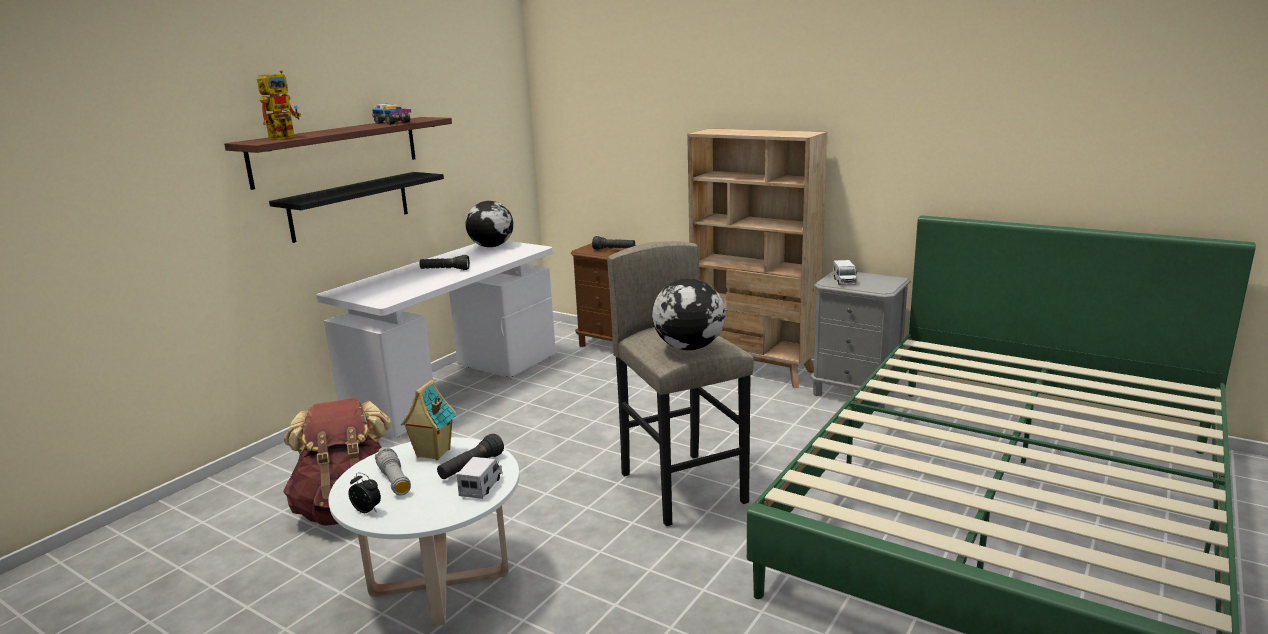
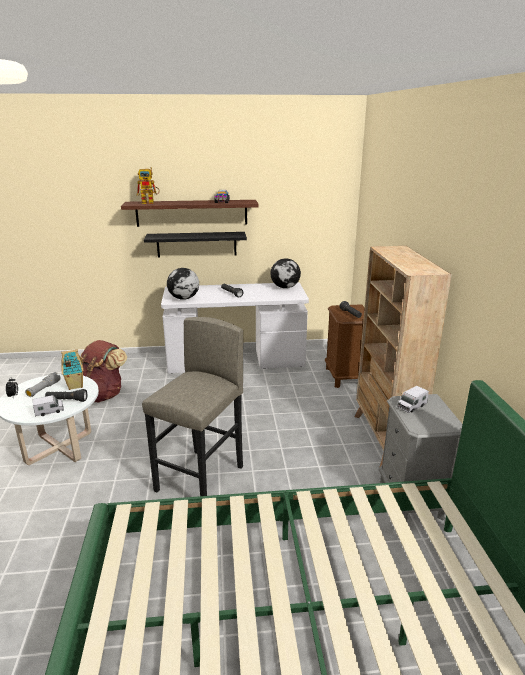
camera: 50 degrees right, 5 degrees up
(689, 348) = (177, 394): globe -> globe (183, 298)

